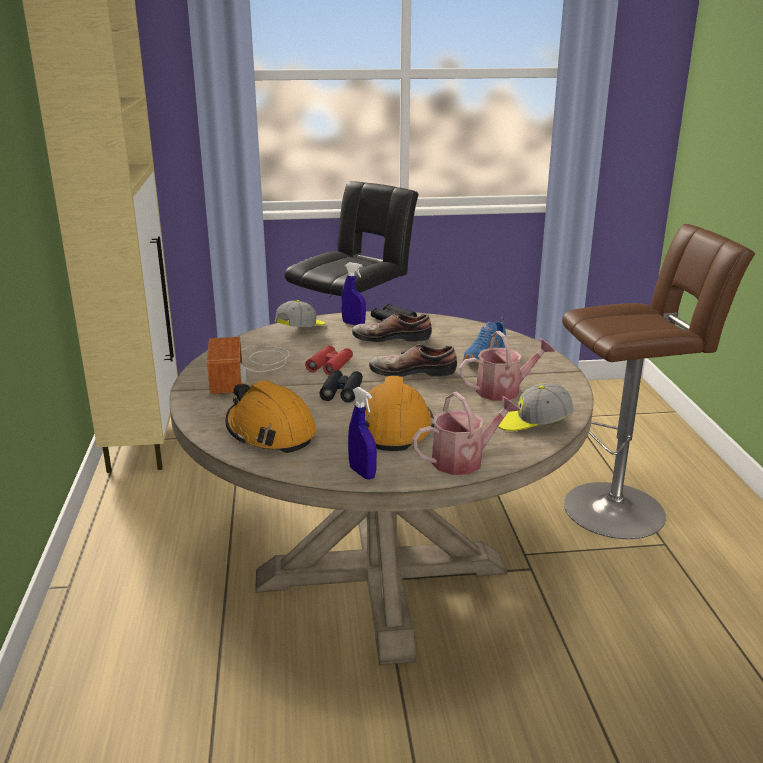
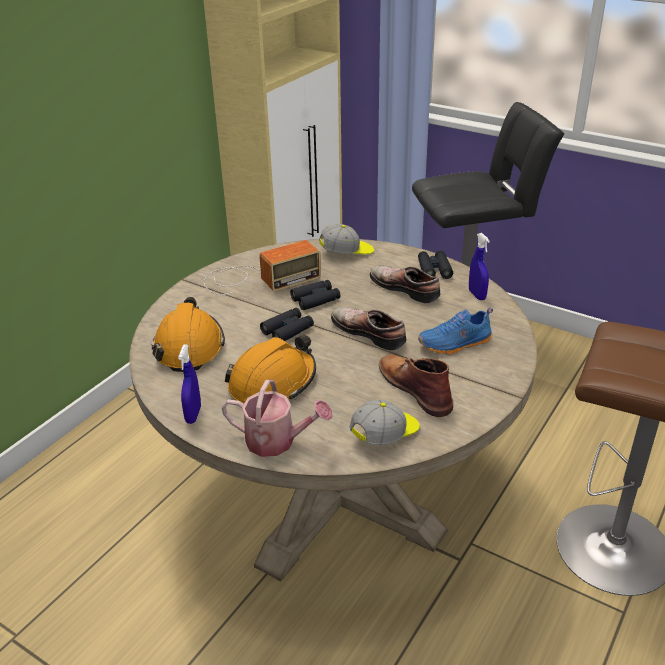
camera: 40 degrees right, 10 degrees up
(250, 368) = (257, 279): radio -> radio turned 150 degrees counterclockwise
(330, 365) = (315, 299): red binoculars -> black binoculars
(353, 324) = (395, 261): blue spray bottle -> blue spray bottle (477, 295)
(504, 390) = (414, 387): watering can -> brown boot
(533, 423) = (385, 434): cap -> cap turned 105 degrees clockwise

